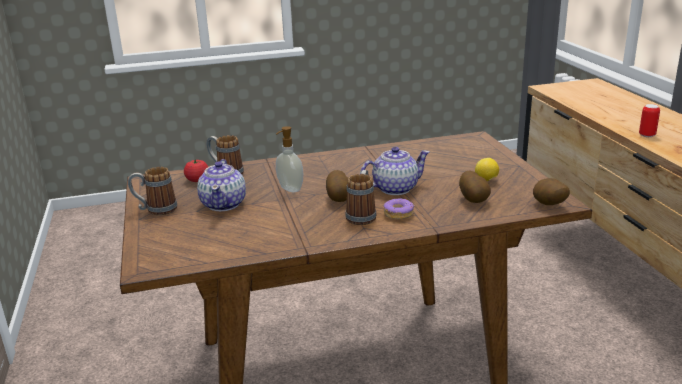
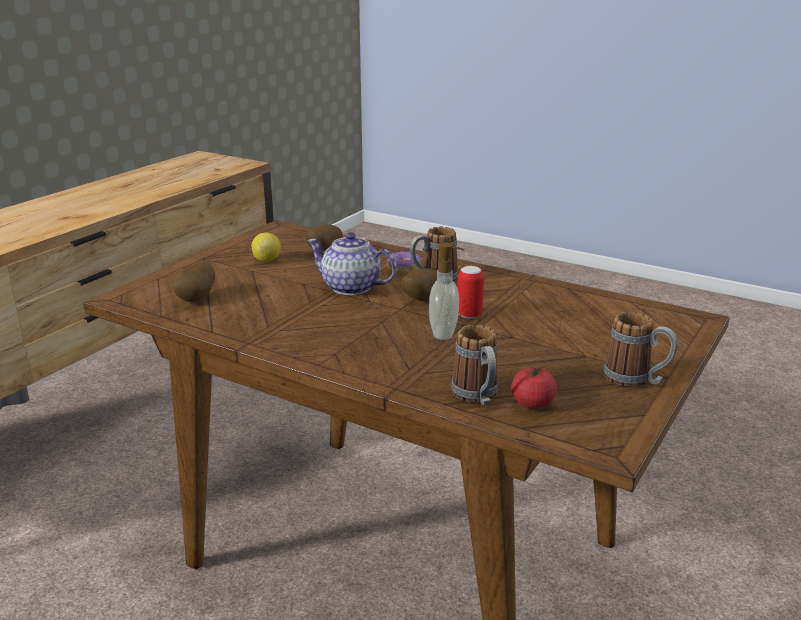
camera: 135 degrees left, 0 degrees up
(224, 204) = (543, 349): teapot -> none
(548, 205) = (292, 230): potato -> potato (197, 299)
(647, 135) = (34, 231): can -> can (469, 315)

